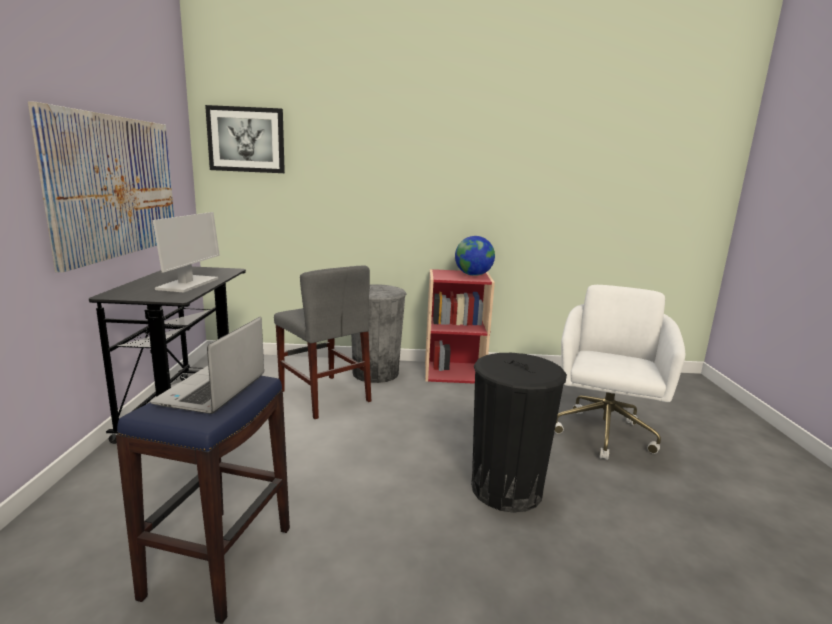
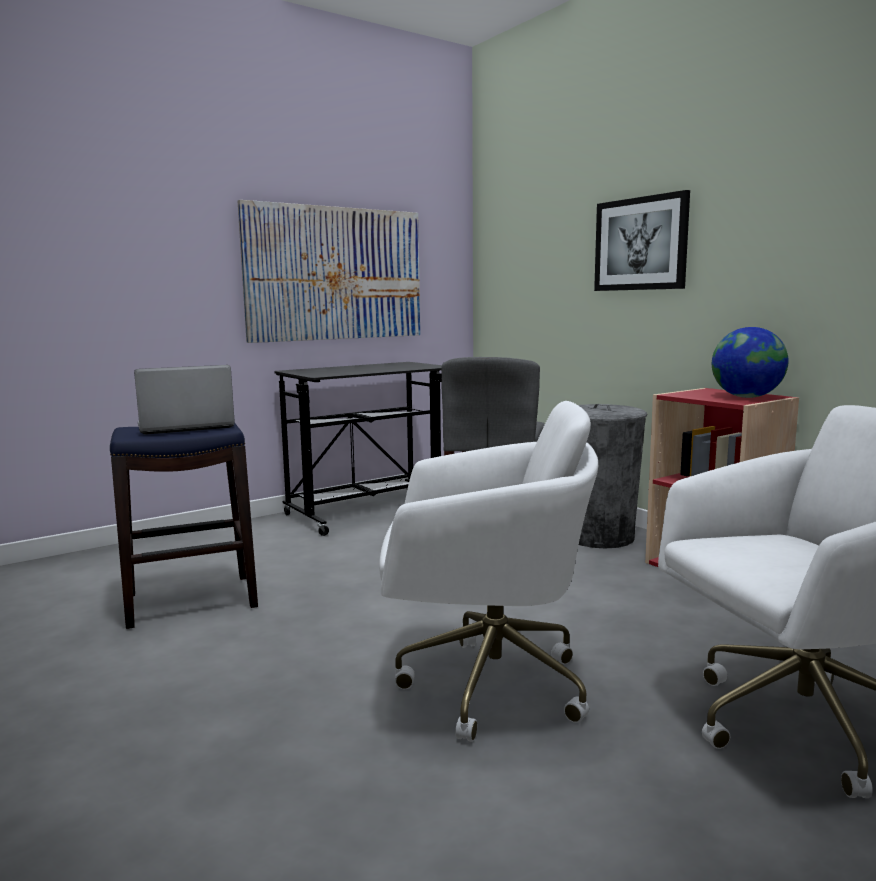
camera: 55 degrees right, 5 degrees down
(188, 284) = (363, 370): monitor -> none
(246, 140) = (513, 219): picture -> picture (640, 244)
(506, 489) = (484, 687): black trash can -> white office chair

